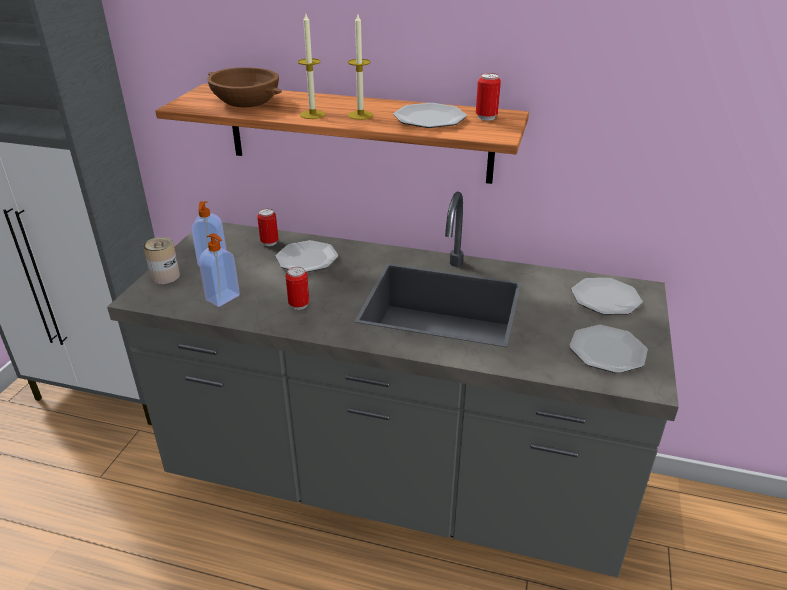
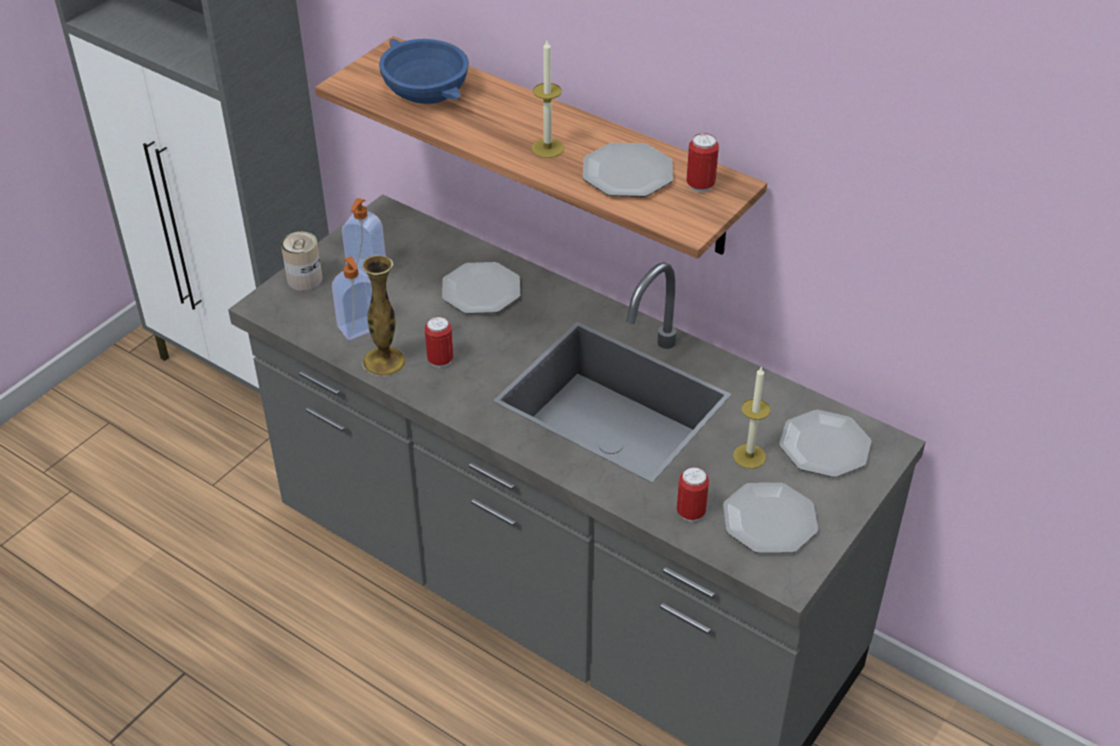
camera: 20 degrees right, 10 degrees up
(247, 101) = (427, 90): brown bowl -> blue bowl
(254, 314) = (384, 362): none -> vase
(269, 242) = (447, 253): can -> can (690, 513)
(312, 114) = (491, 135): candle -> candle (749, 456)

